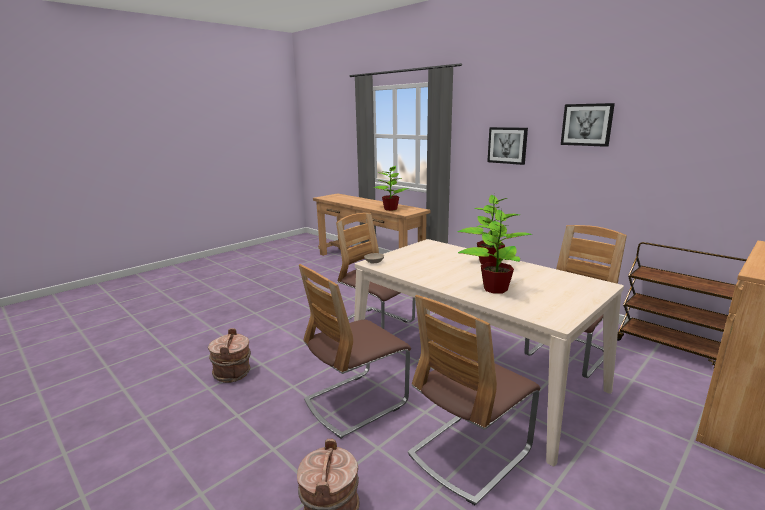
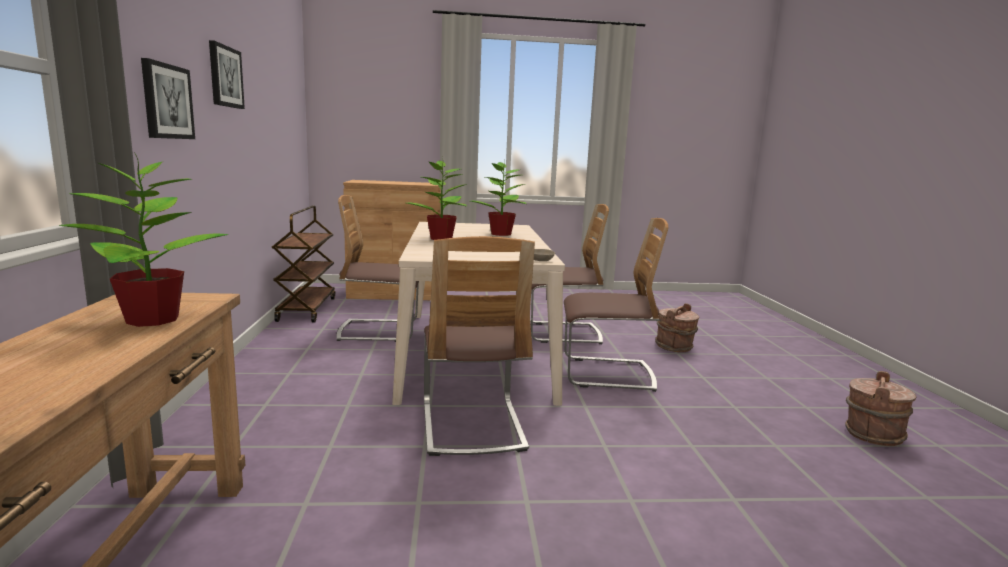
camera: 140 degrees left, 5 degrees down
(233, 373) = (738, 449): brown bucket -> brown bucket (872, 434)

